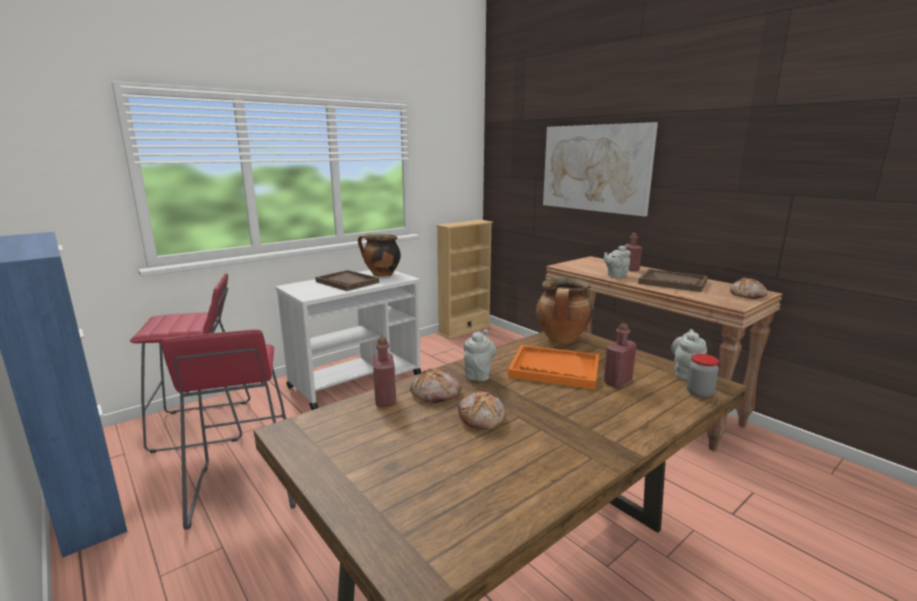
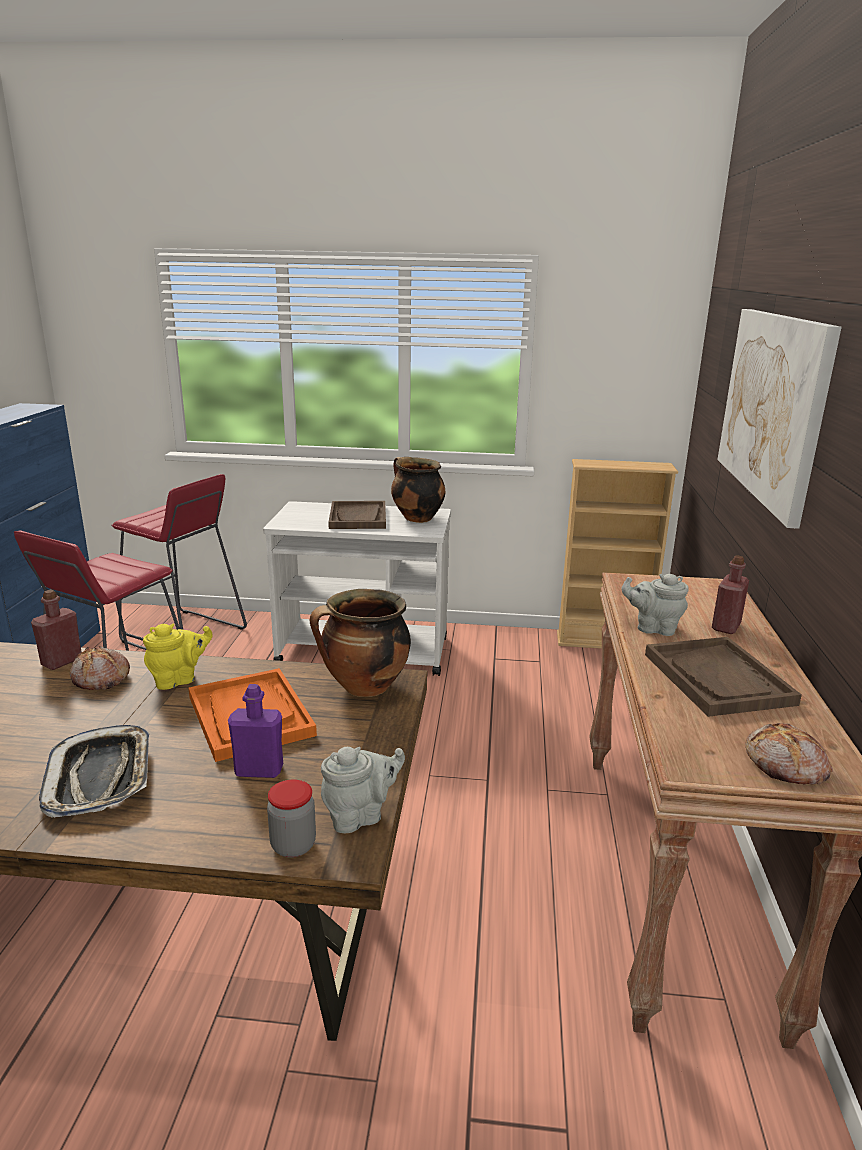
camera: 45 degrees right, 5 degrees up
(478, 374) = (179, 679): grey teapot -> yellow teapot
(482, 418) = (62, 722): bread -> none
(574, 422) = (101, 777): none -> tray
(617, 382) = (259, 770): red bottle -> purple bottle

